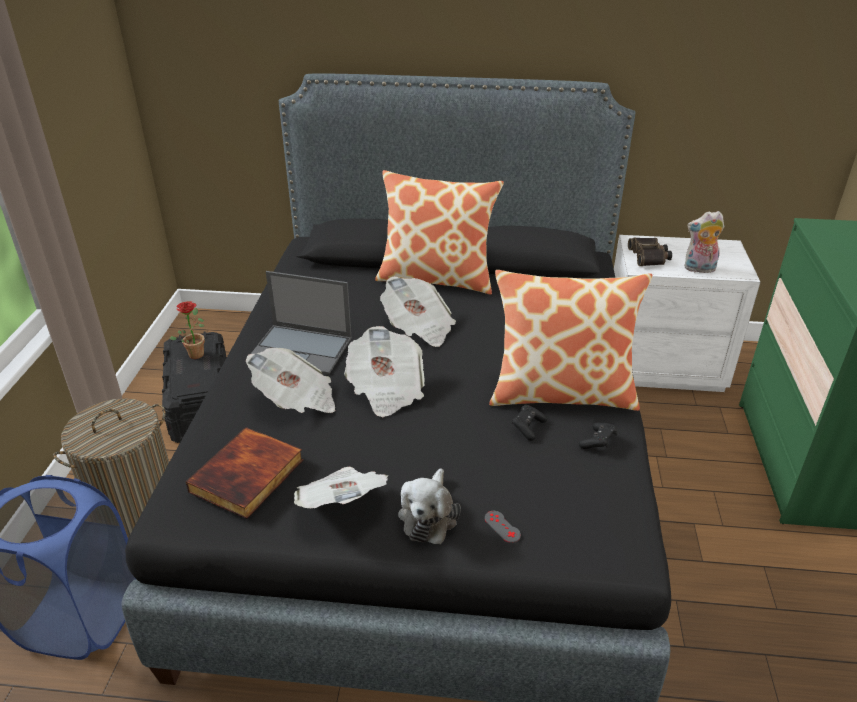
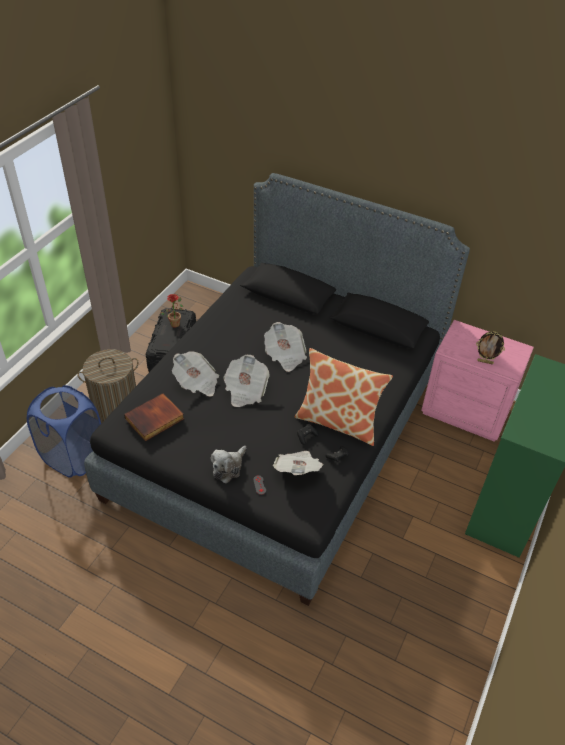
camera: 20 degrees right, 10 degrees up
(302, 349) = (215, 351): laptop -> none
(342, 504) = (191, 448): newspaper -> newspaper (297, 470)
(437, 278) = (316, 322): pillow -> none
(649, 257) = (460, 343): binoculars -> none
(662, 365) = (466, 410): white nightstand -> pink nightstand
(699, 269) = (485, 362): plush toy -> picture frame

